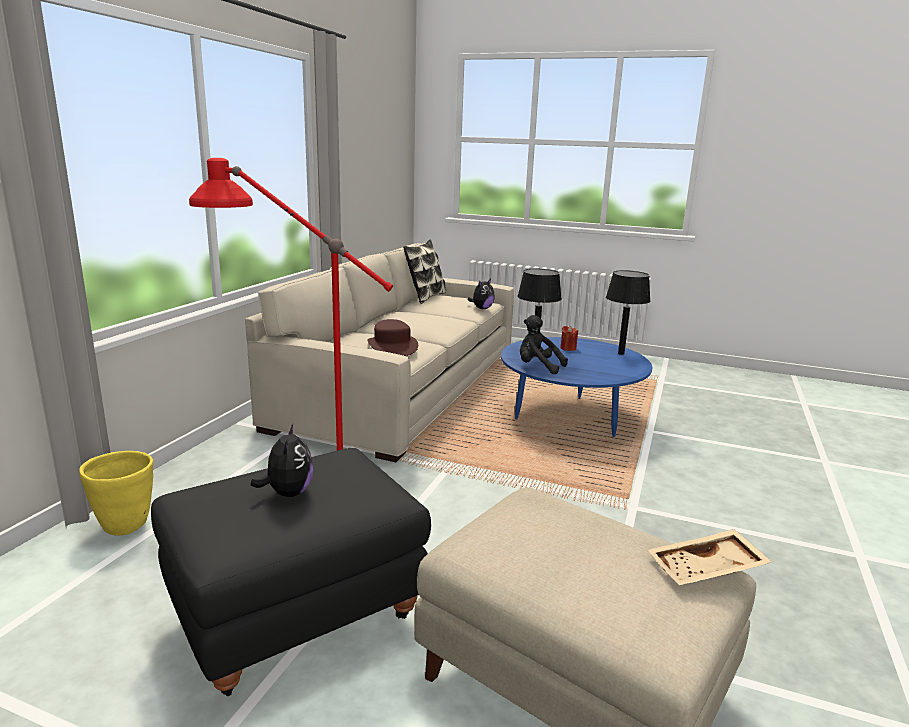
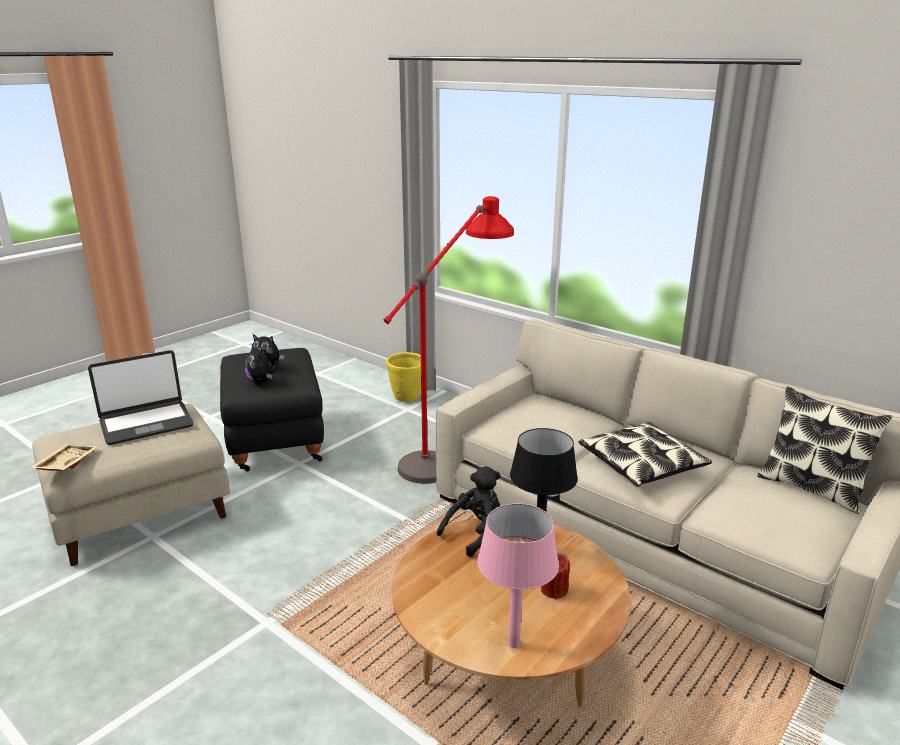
camera: 110 degrees right, 5 degrees up
(392, 347) = (530, 427): brown hat -> none
(427, 322) = (642, 464): none -> pillow
(482, 308) = (748, 532): plush toy -> plush toy (261, 382)
(540, 549) = (146, 423): none -> laptop
(569, 417) = (506, 662): blue coffee table -> brown coffee table
(620, 353) = (514, 643): black table lamp -> pink table lamp

